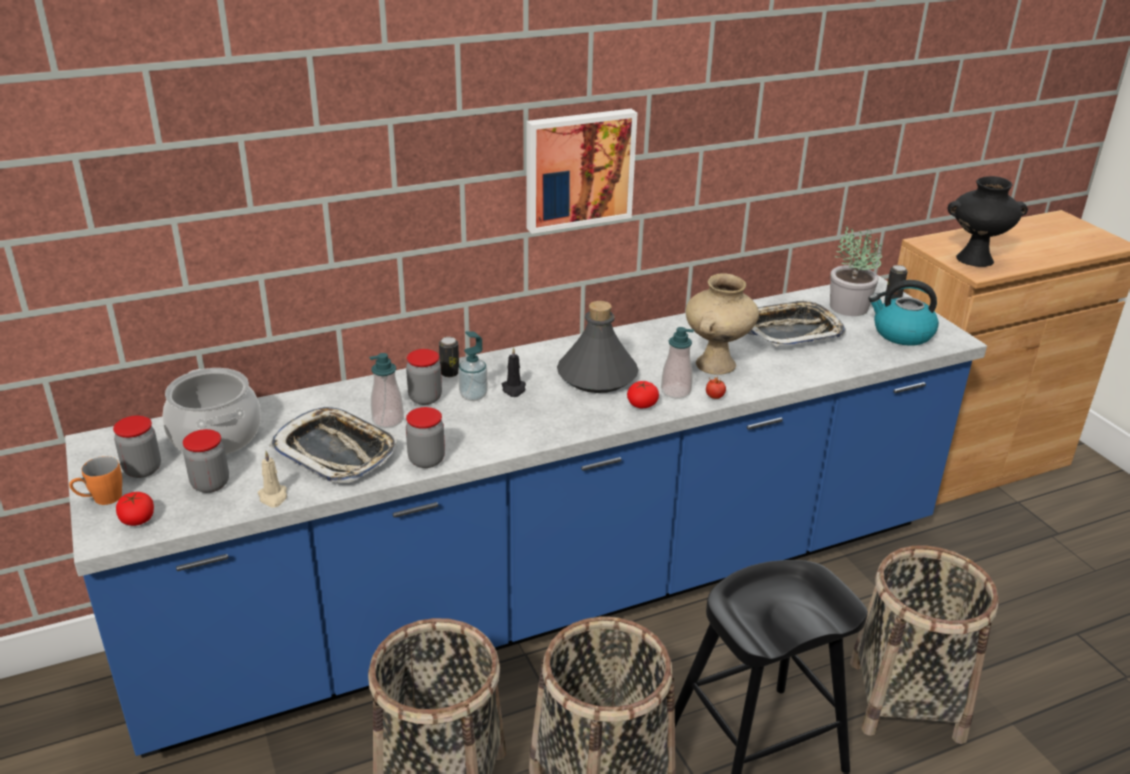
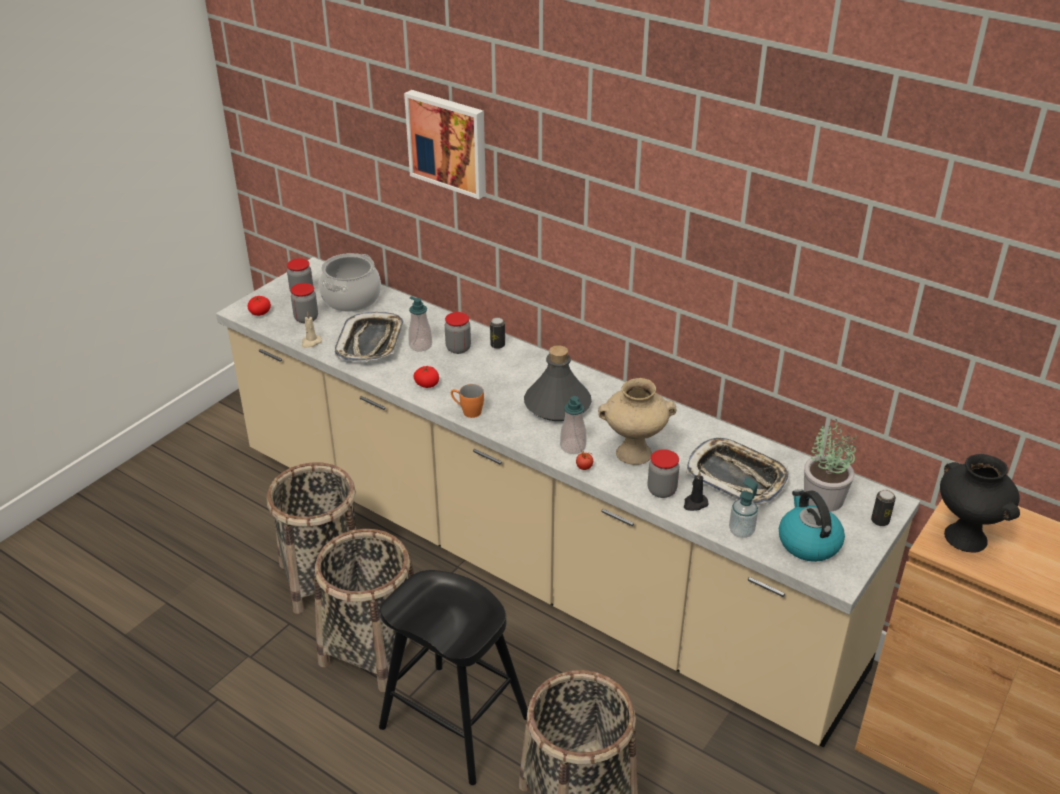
camera: 60 degrees right, 5 degrees up
(101, 500) = (267, 294): orange mug -> orange mug (467, 411)
(426, 460) = (390, 377): jar -> jar (661, 490)
(473, 395) = (479, 365): soap dispenser -> soap dispenser (741, 531)
(513, 389) = (503, 377): black candle -> black candle (695, 504)
(560, 594) = (530, 558): blue counter -> beige counter
(578, 169) = (621, 244): picture -> picture (448, 142)
(642, 404) = (538, 437): tomato -> tomato (427, 384)

